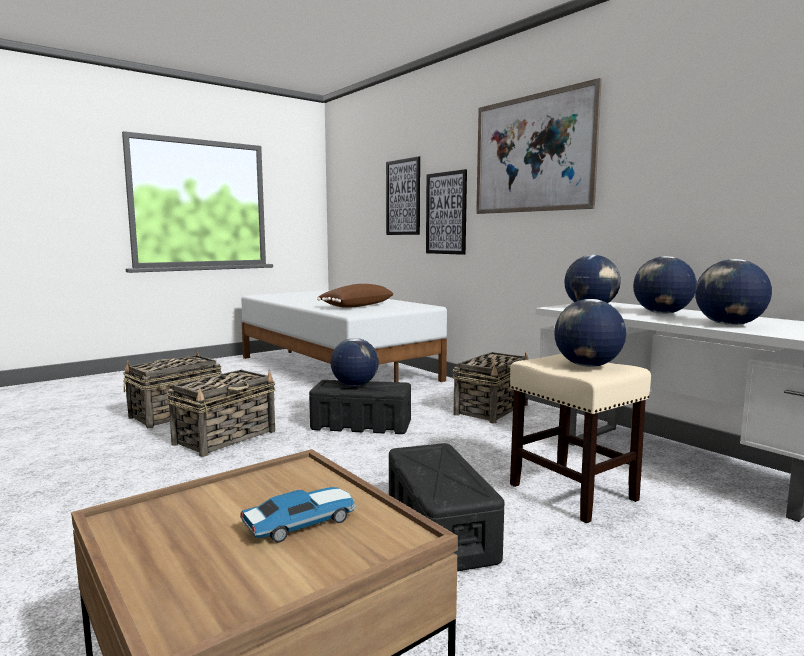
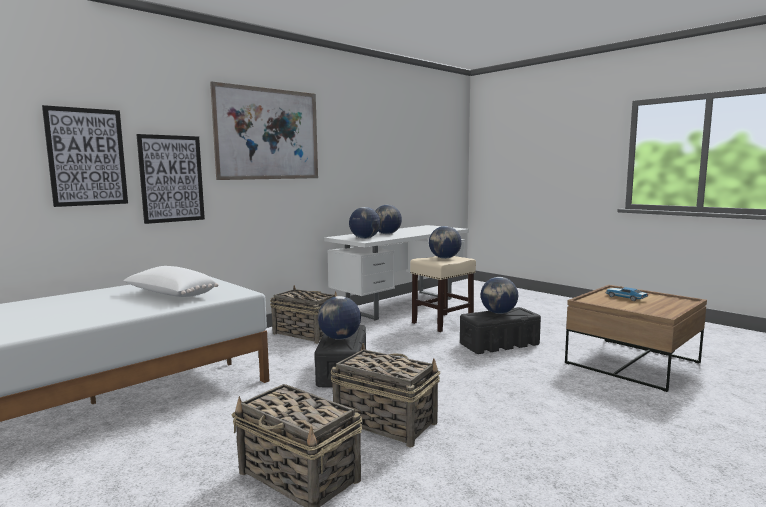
camera: 95 degrees left, 0 degrees up
(356, 306) = (170, 295): brown pillow -> white pillow
(728, 325) = (422, 232): globe -> globe (498, 313)

